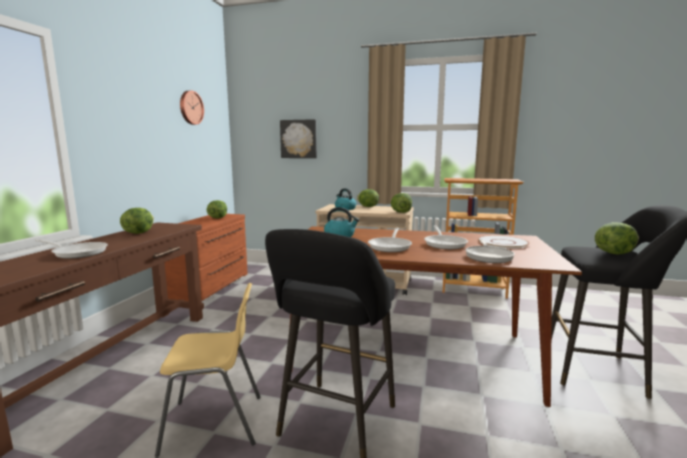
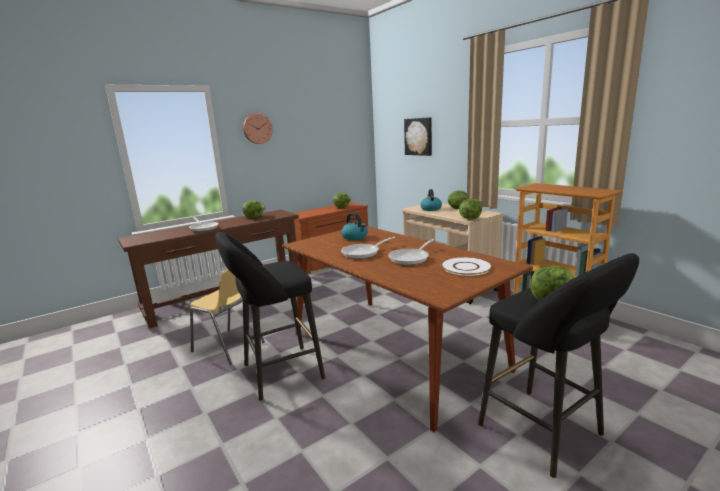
camera: 40 degrees right, 5 degrees up
(190, 107) = (327, 116): wall clock -> wall clock (257, 128)
(488, 256) = (408, 277): frying pan -> none

